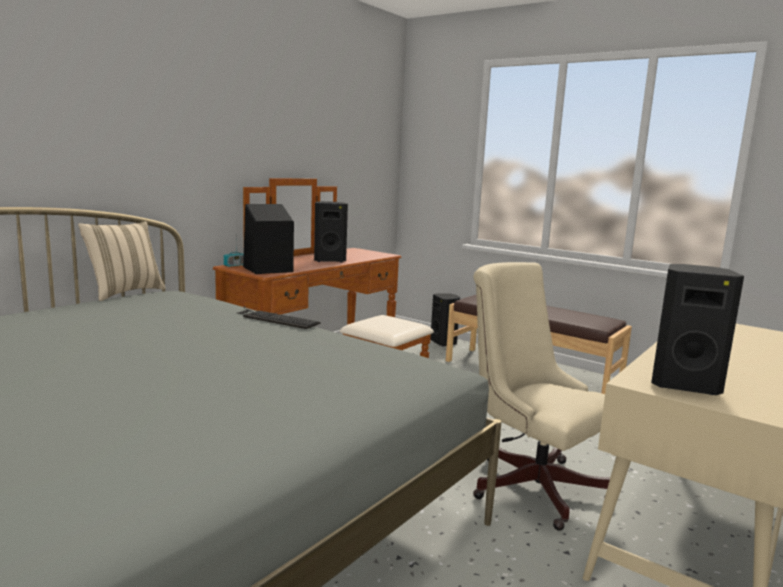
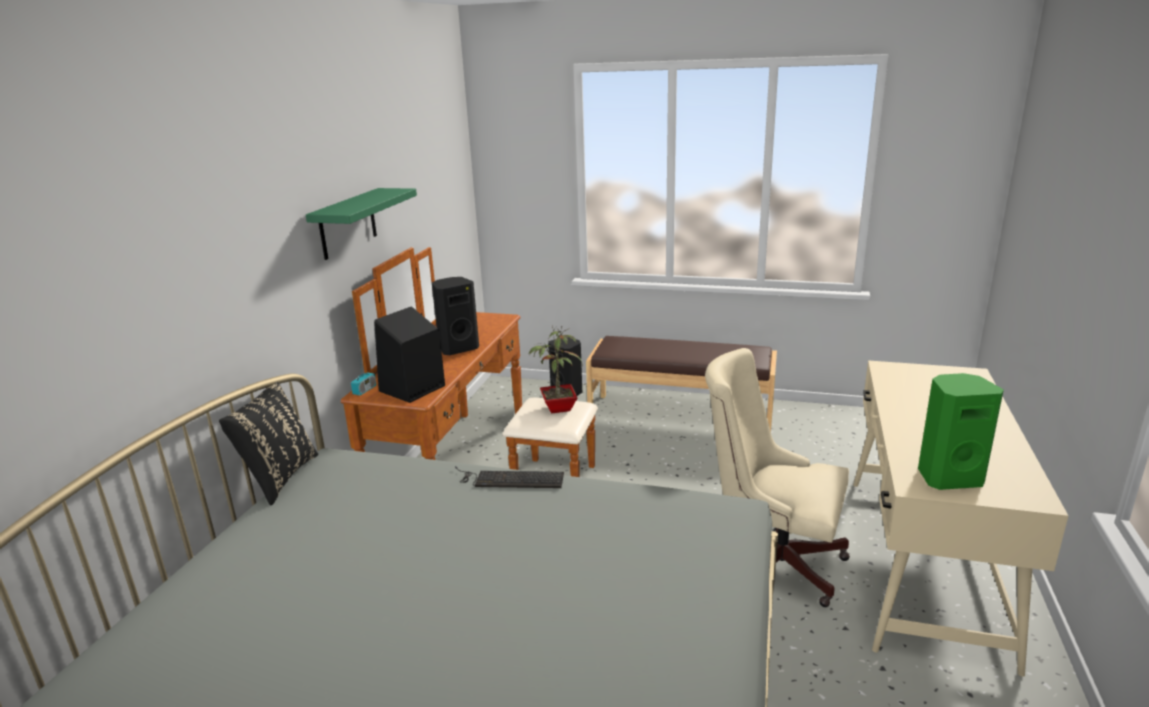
camera: 20 degrees left, 10 degrees up
(124, 292) = (279, 478): beige pillow -> black pillow
(253, 137) = (347, 223): none -> green shelf
(394, 321) = (557, 408): none -> potted plant
(683, 384) = (948, 477): black speaker -> green speaker

